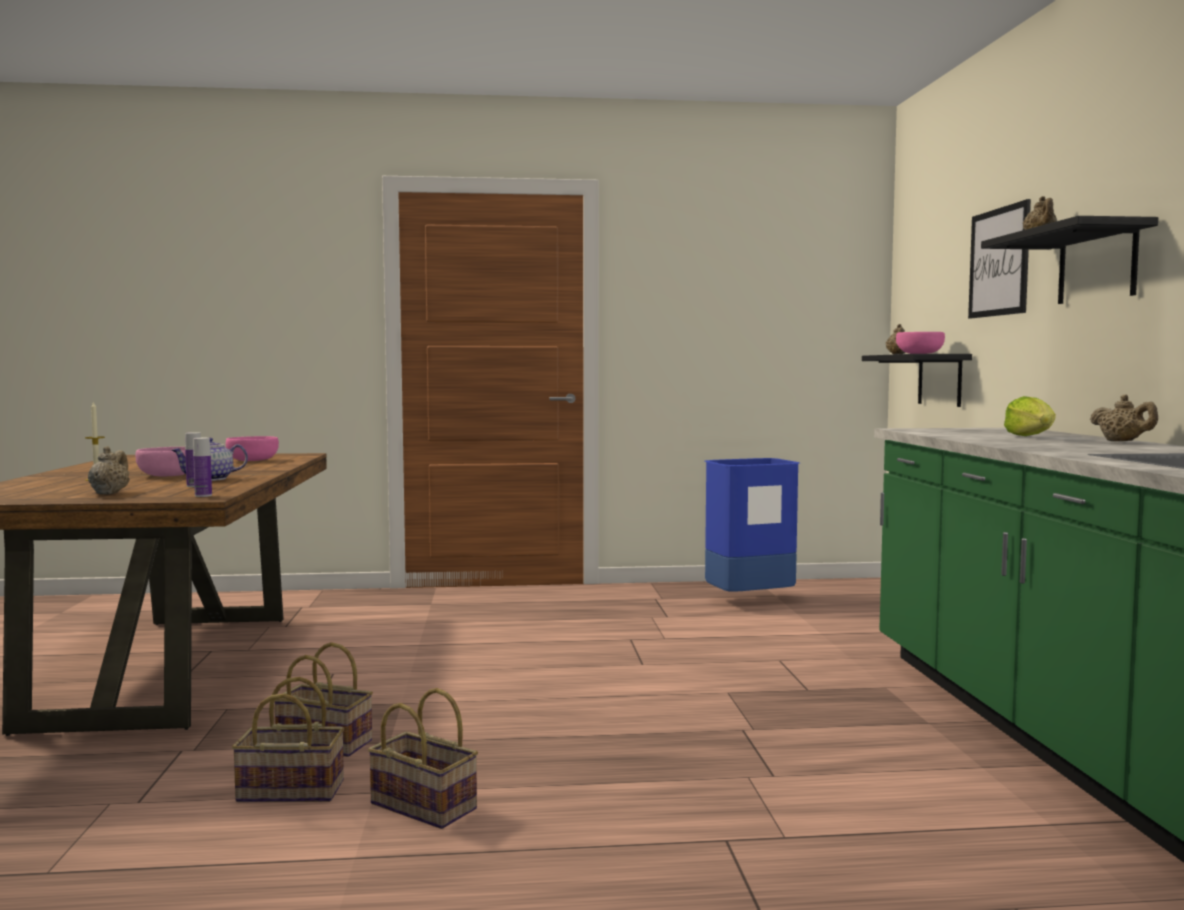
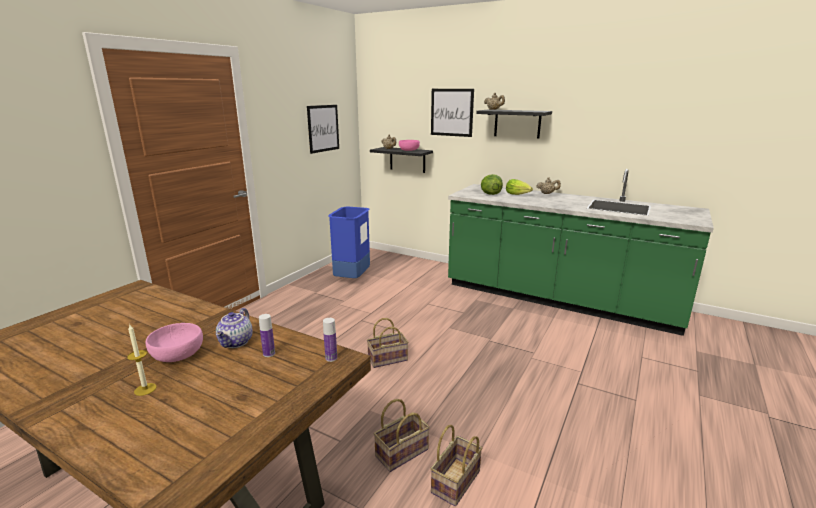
camera: 55 degrees left, 15 degrees up
(110, 493) = (258, 392): beige teapot -> none
(253, 460) = (137, 309): pink bowl -> none
(427, 806) = (505, 442): basket -> basket (388, 358)
(778, 314) = (323, 128): none -> picture
(971, 433) = (490, 194): none -> lettuce

